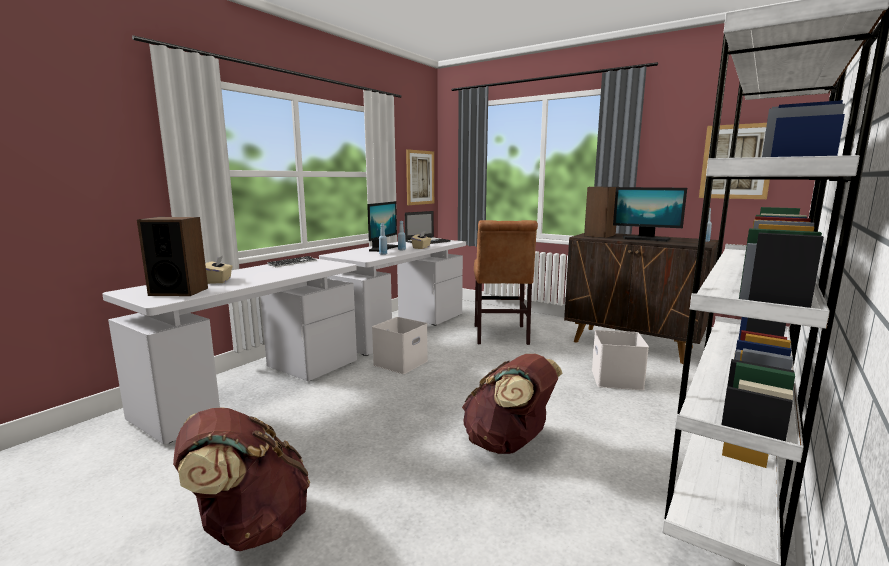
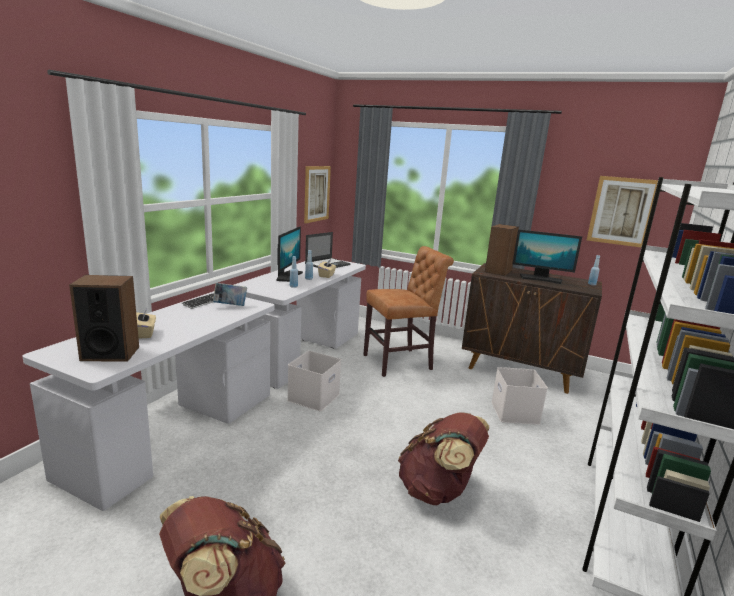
camera: 10 degrees left, 5 degrees up
(312, 265) = (230, 306): none -> book
(501, 336) = (401, 362): brown chair -> brown chair turned 105 degrees counterclockwise

